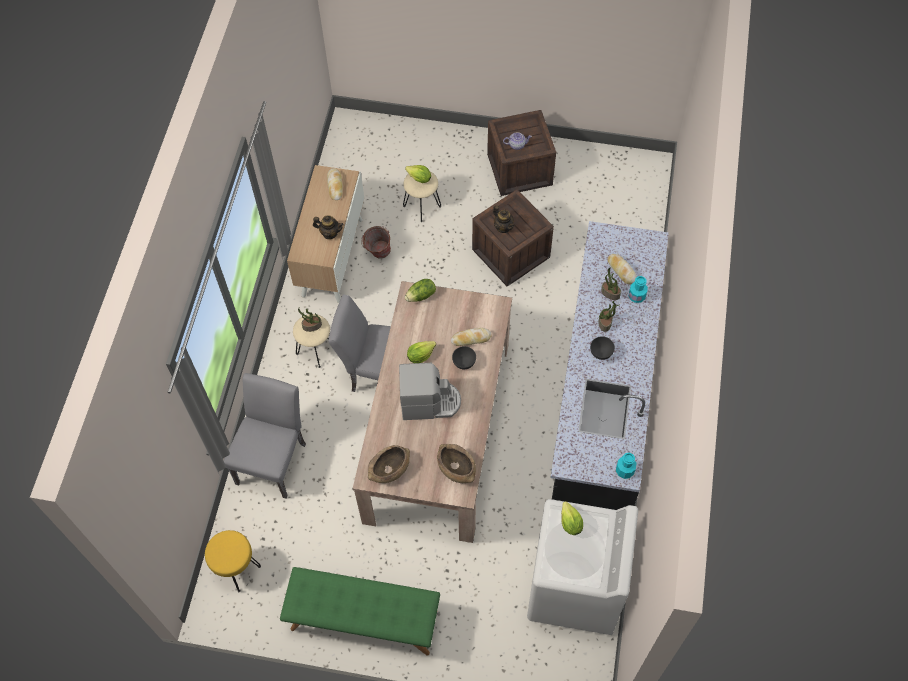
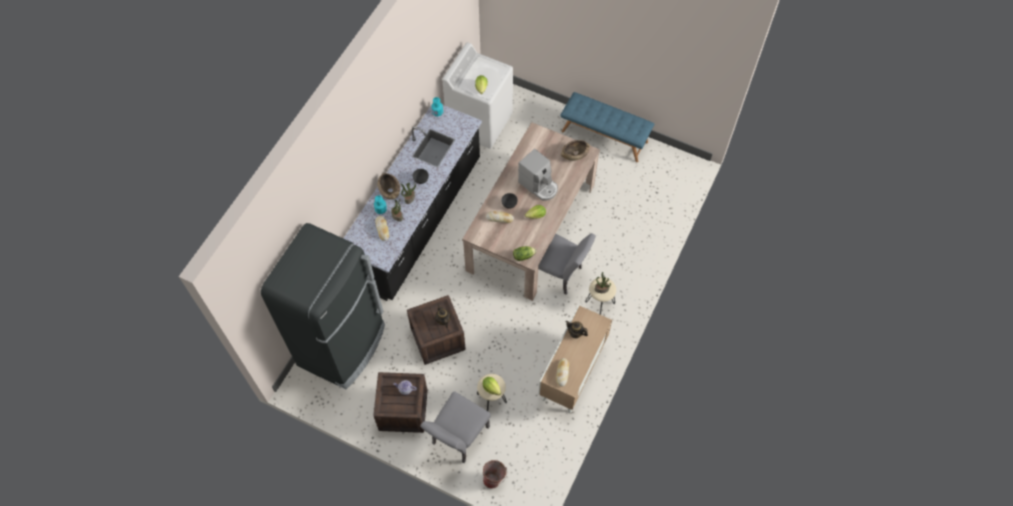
camera: 165 degrees left, 0 degrees up
(237, 569) = (675, 179): yellow stool -> none
(274, 458) = (642, 237): grey chair -> grey chair (457, 438)
(363, 620) = (604, 136): green bench -> blue bench
(377, 254) = (537, 365): bucket -> bucket (494, 478)
(430, 402) = (539, 185): coffee machine -> coffee machine turned 150 degrees counterclockwise
(456, 467) = (534, 145): brown bowl -> brown bowl (390, 190)
(622, 217) = (343, 345): none -> black fridge

